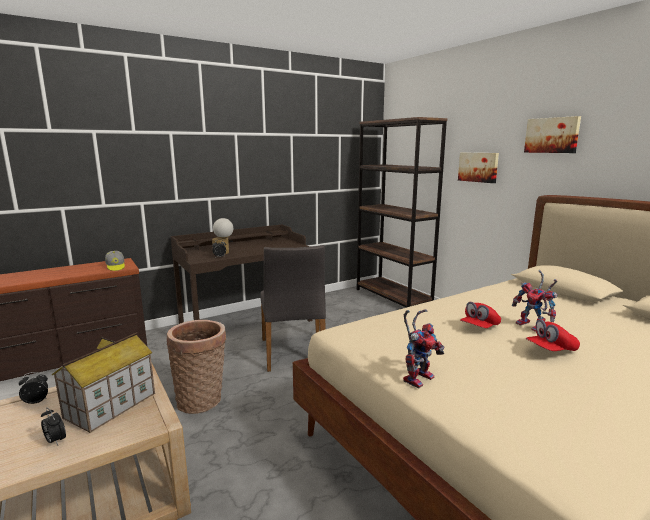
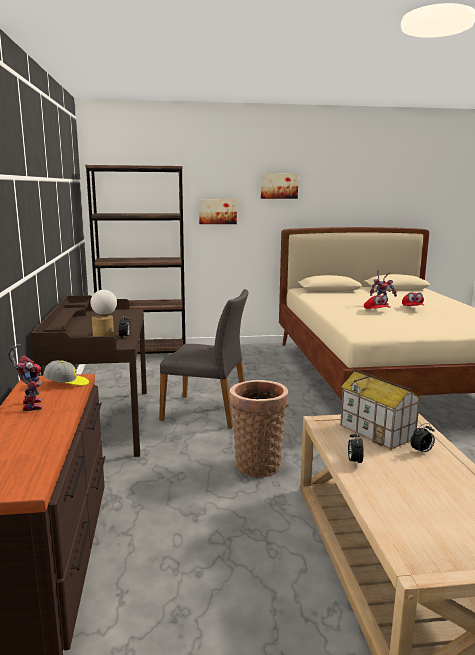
camera: 65 degrees left, 0 degrees up
(418, 377) = (432, 331): toy robot -> toy robot (29, 405)

